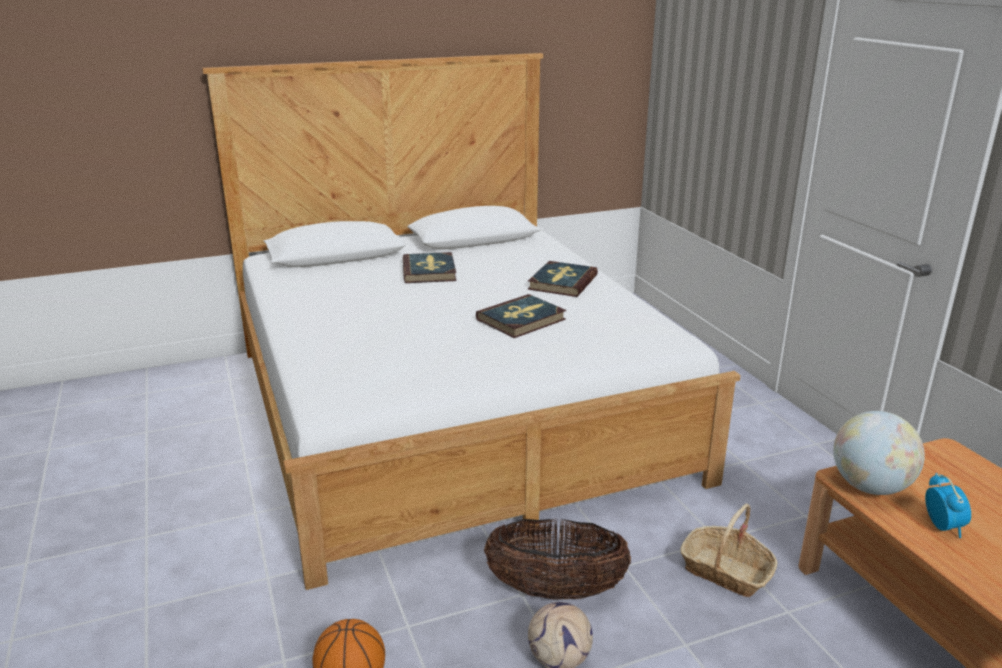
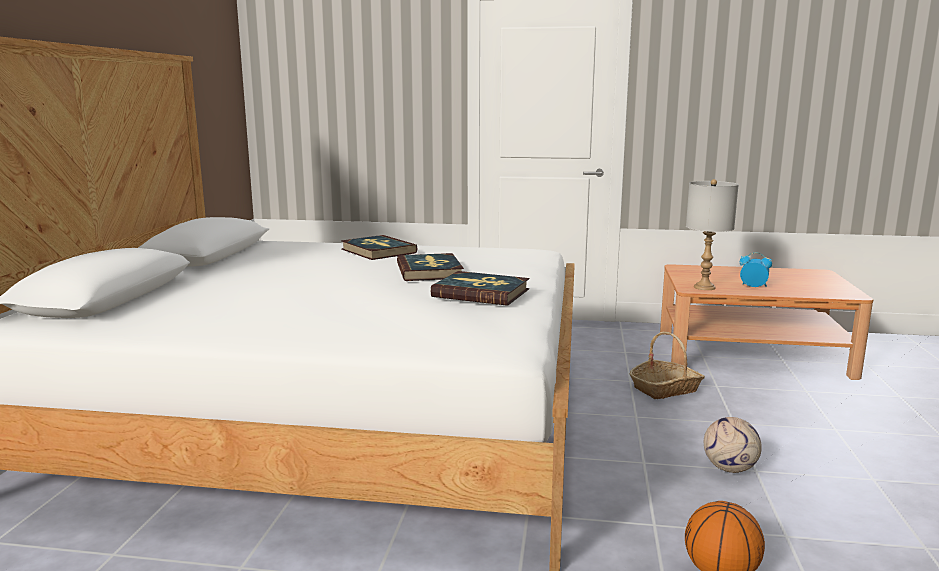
camera: 60 degrees left, 10 degrees down
(429, 271) = (253, 276): book -> book (481, 293)
(555, 590) = (648, 448): basket -> none
(870, 487) = (704, 287): globe -> grey table lamp

